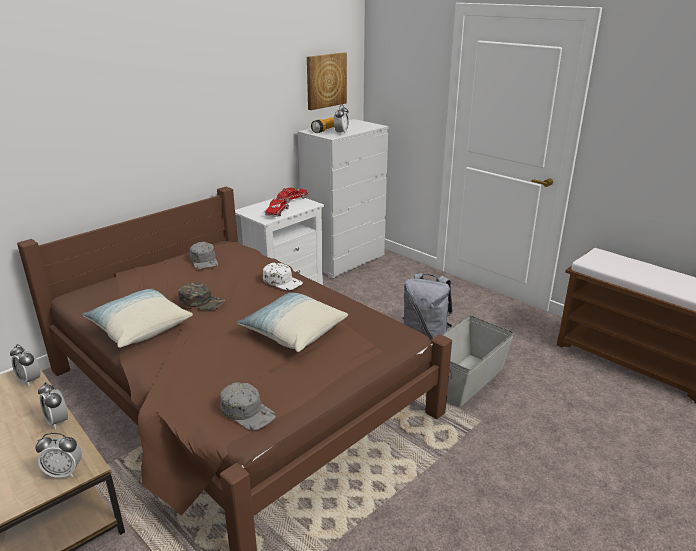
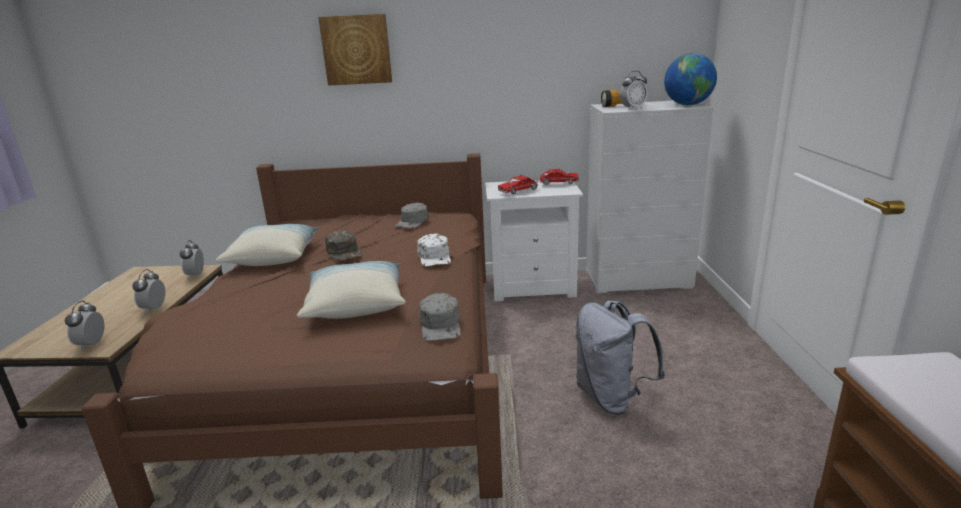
camera: 45 degrees right, 5 degrees down
(64, 472) = (91, 344): alarm clock -> alarm clock turned 45 degrees clockwise
(248, 411) = (191, 353): grey cap -> grey cap (441, 325)
(325, 80) = (643, 44): picture -> picture (356, 50)
(368, 125) = (687, 105): none -> globe
(465, 379) = (589, 474): grey storage box -> none

